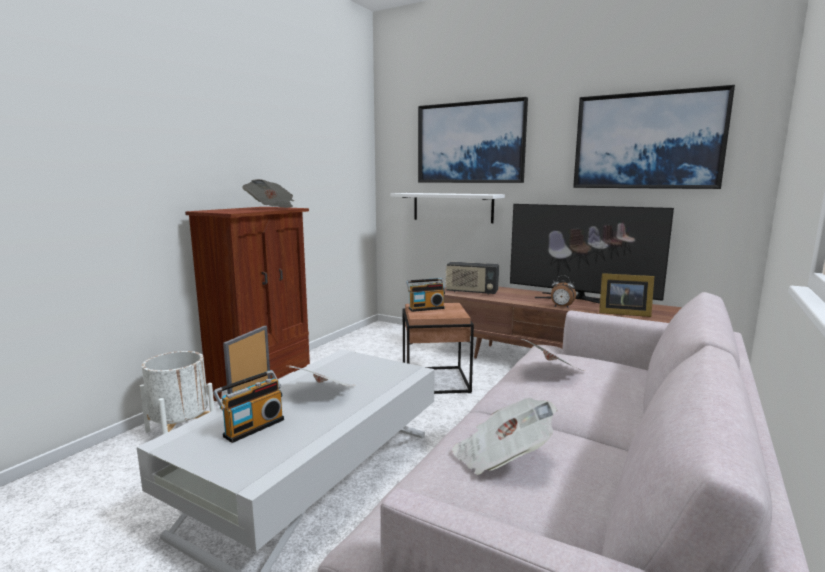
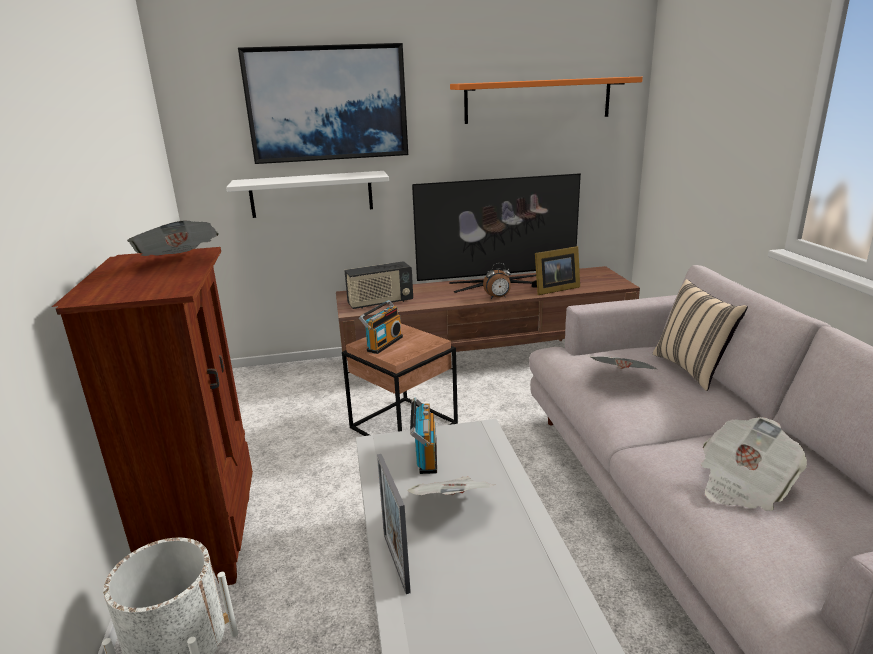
camera: 40 degrees left, 10 degrees up
(253, 427) = (467, 591): radio -> radio (425, 456)
(640, 389) = (692, 369): none -> beige pillow
(647, 141) = (538, 100): picture -> orange shelf

